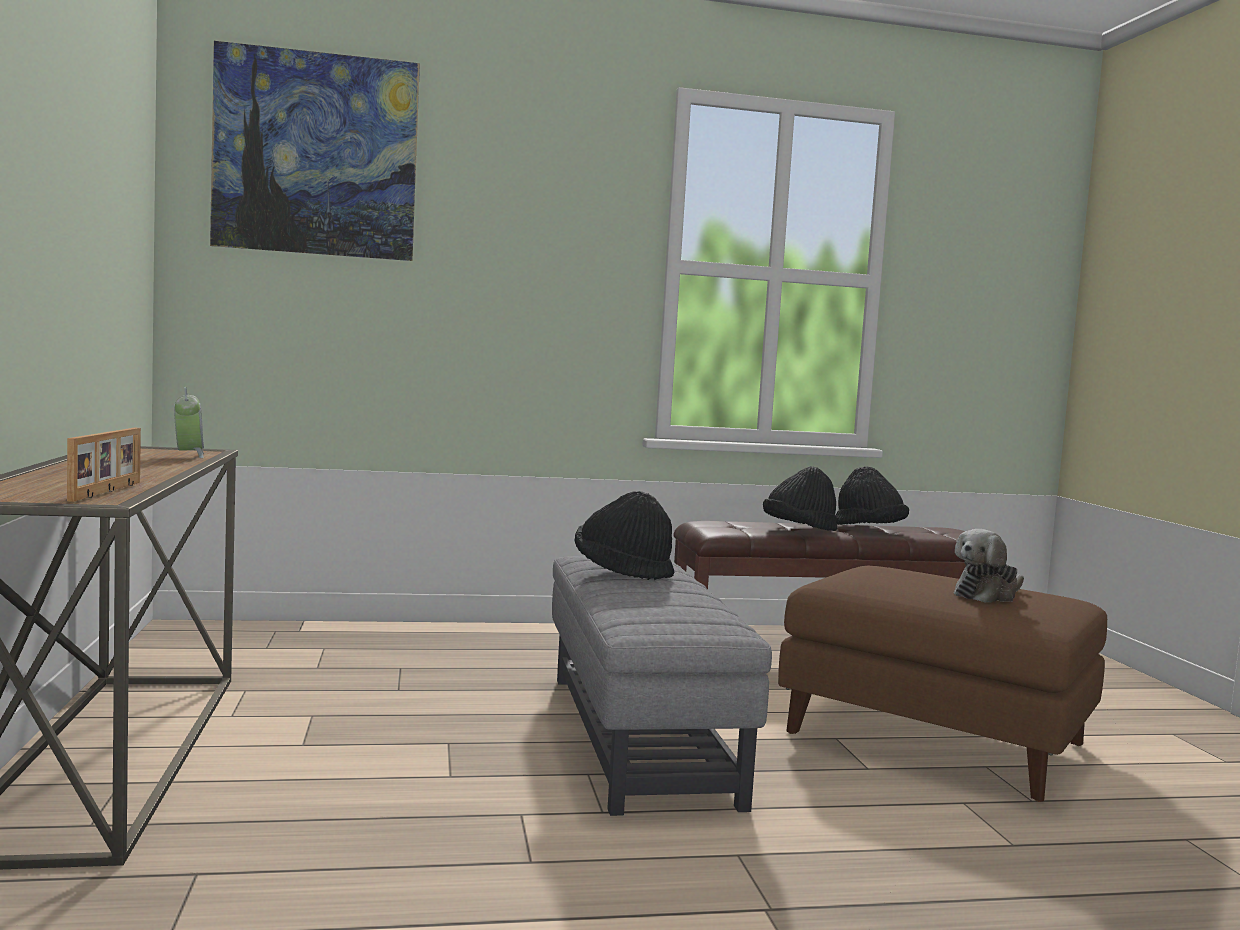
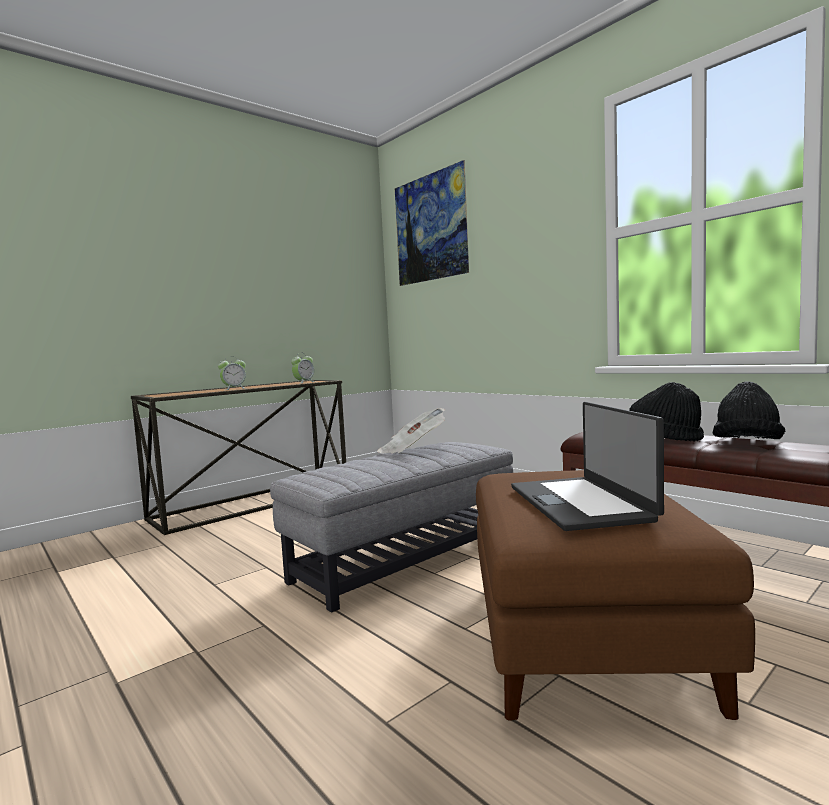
camera: 60 degrees right, 0 degrees up
(108, 491) = (183, 393): picture frame -> none
(147, 475) = (234, 389): none -> alarm clock
(622, 571) = (412, 450): black hat -> newspaper
(987, 595) = (580, 503): plush toy -> laptop

